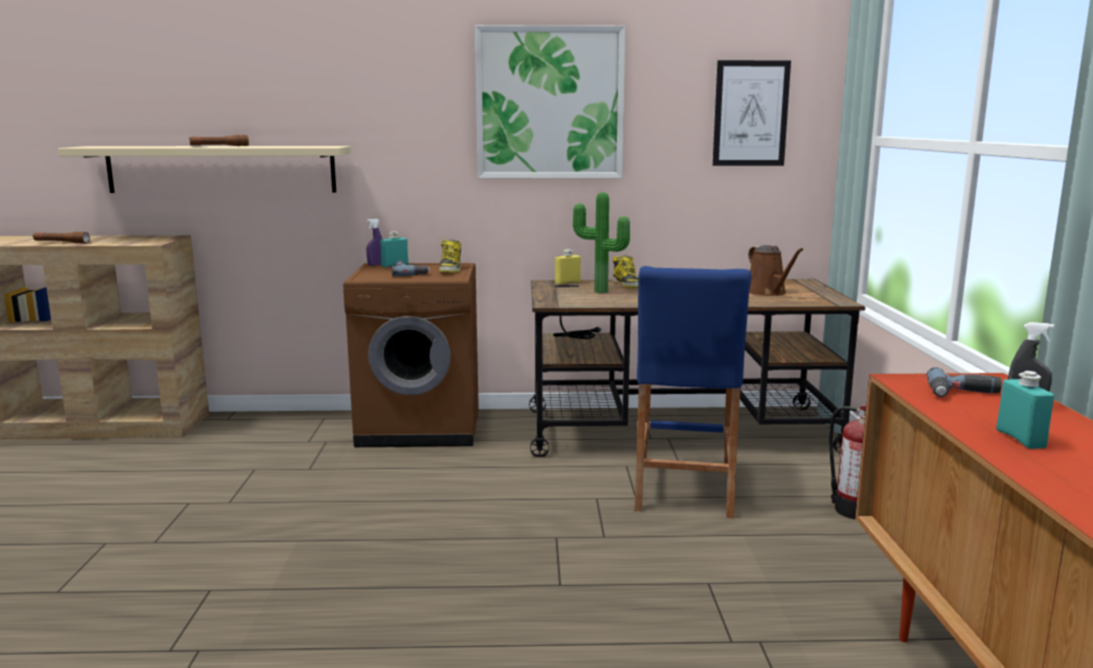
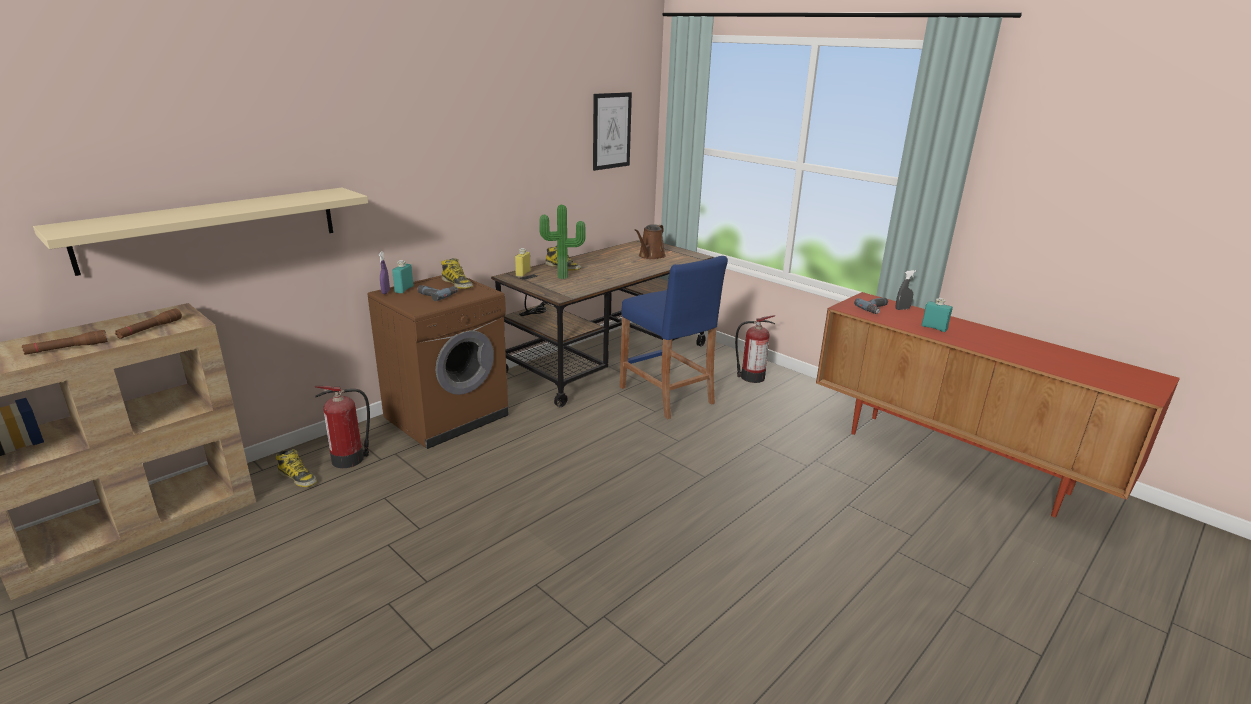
camera: 45 degrees left, 10 degrees up
(219, 146) = (224, 206): brown flashlight -> brown flashlight (150, 329)
(235, 432) = (298, 477): none -> boot
(289, 433) = (350, 459): none -> fire extinguisher
(550, 103) = (494, 133): picture -> none
(768, 292) = (650, 256): brown watering can -> brown watering can turned 90 degrees clockwise

